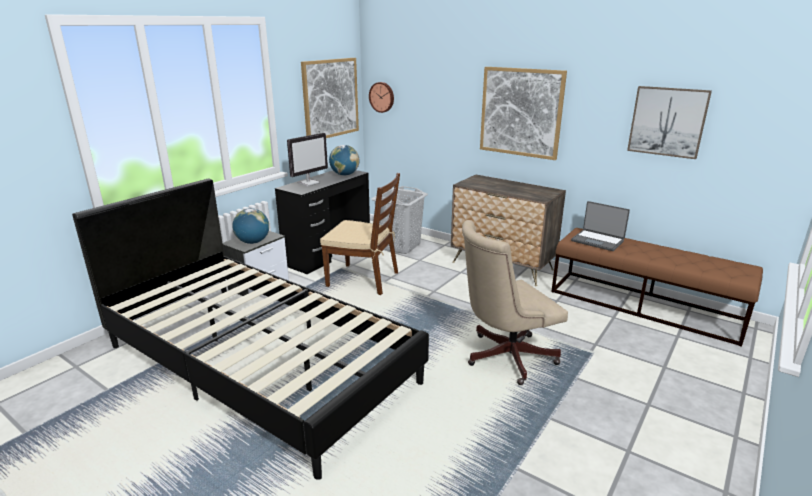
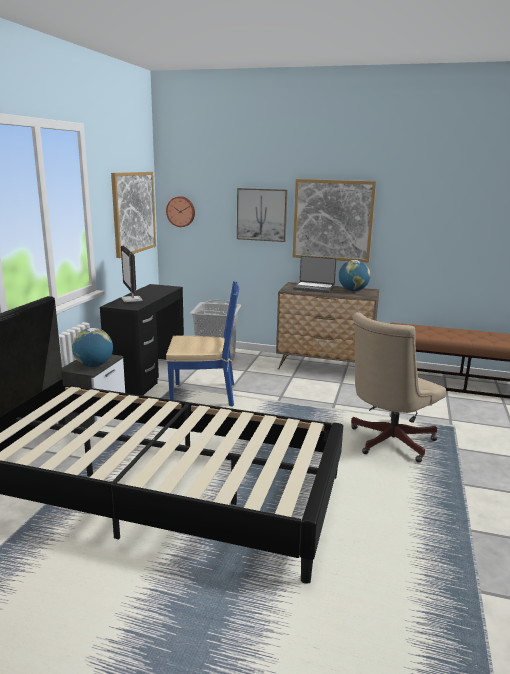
camera: 20 degrees left, 5 degrees down
(308, 183) = (132, 299): monitor -> monitor turned 135 degrees clockwise
(345, 175) = (161, 290): globe -> globe (353, 290)
(363, 279) = (204, 394): brown chair -> blue chair
(598, 241) = (419, 331): laptop -> laptop (314, 288)
(667, 121) = (467, 222): picture -> picture (262, 214)

